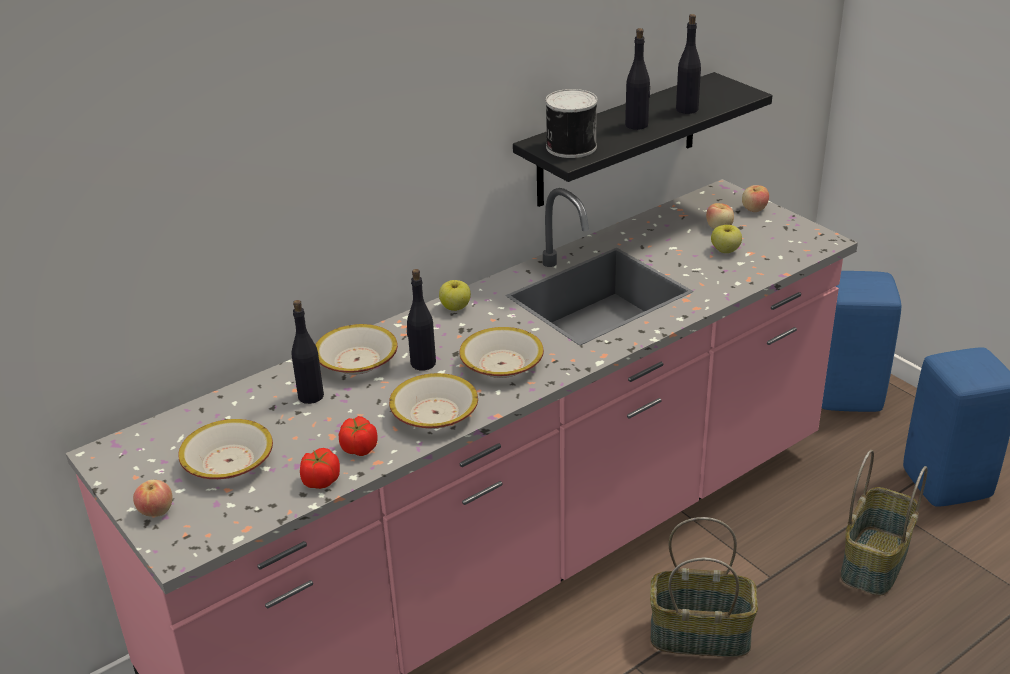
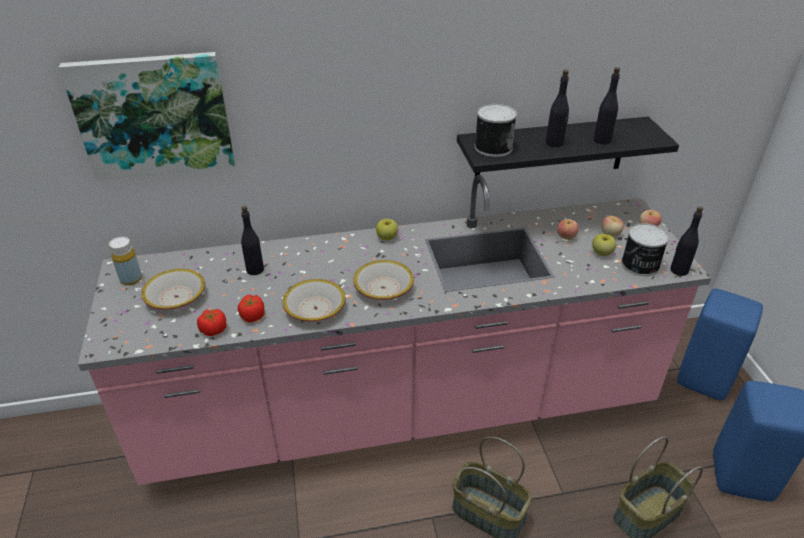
camera: 25 degrees right, 5 degrees up
(136, 203) = (154, 115): none -> picture
(137, 462) = (131, 279): none -> yellow bottle
(156, 511) = (114, 314): apple -> apple (566, 237)
(357, 361) = (300, 255): bowl -> none
(423, 363) = (336, 270): black bottle -> black bottle (679, 270)
(776, 251) = (640, 265): none -> can

